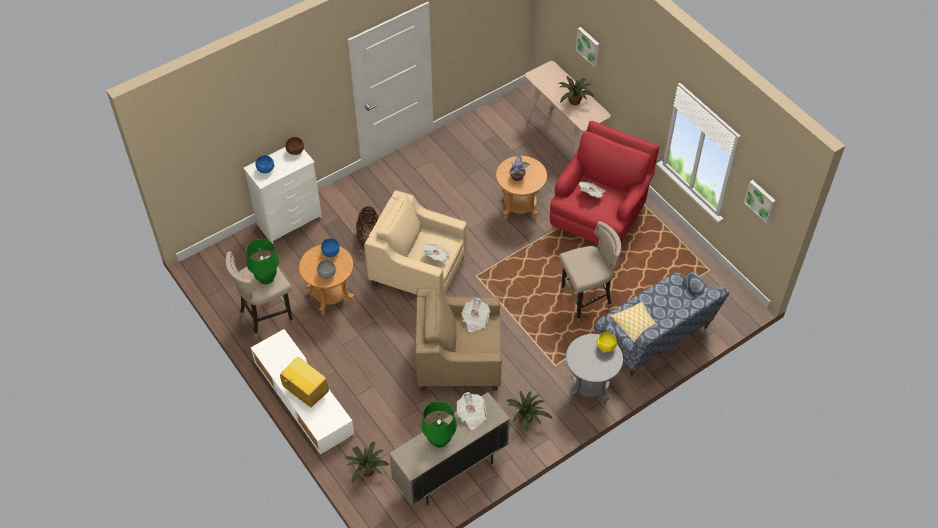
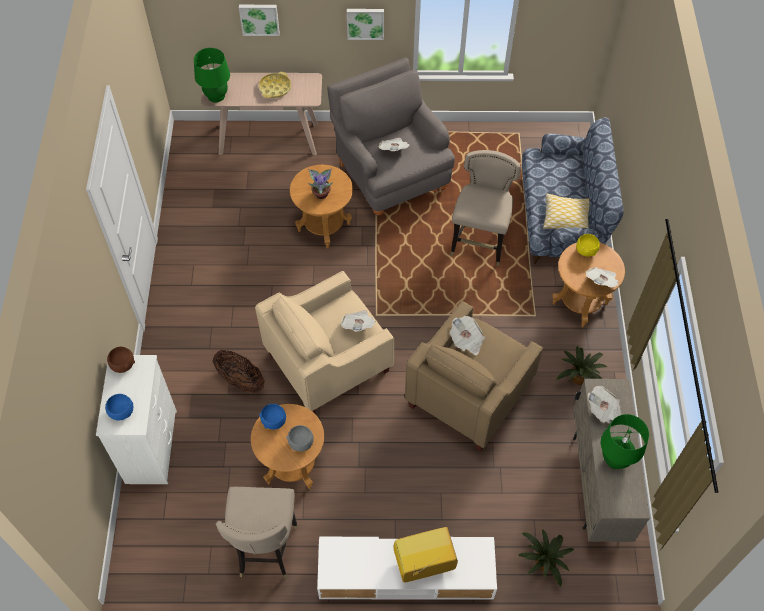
camera: 55 degrees left, 5 degrees up
(266, 278) = (263, 508): green table lamp -> green table lamp (216, 96)
(574, 100) = (275, 88): potted plant -> yellow tray
(587, 369) = (601, 282): none -> newspaper
(589, 387) = (580, 303): grey side table -> brown side table
(599, 216) = (390, 172): red armchair -> grey armchair
(760, 200) = (567, 18): picture -> picture (365, 23)

